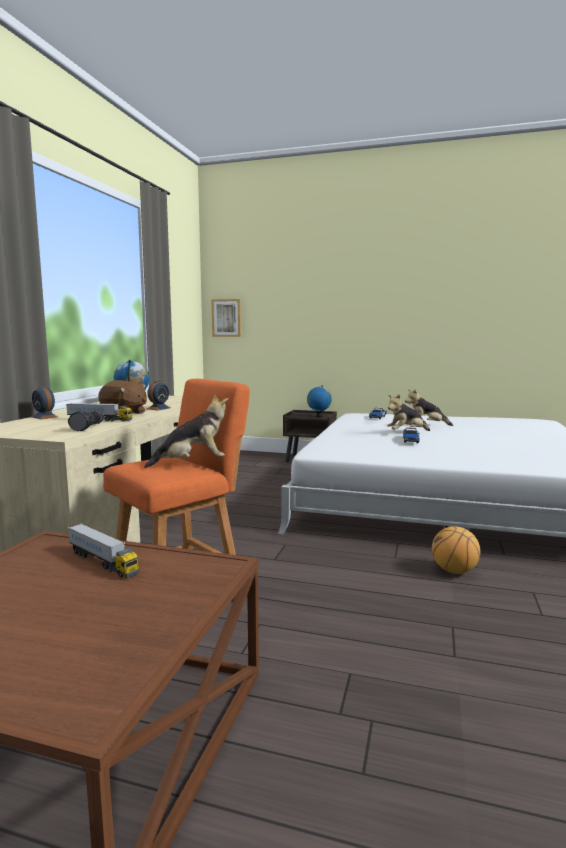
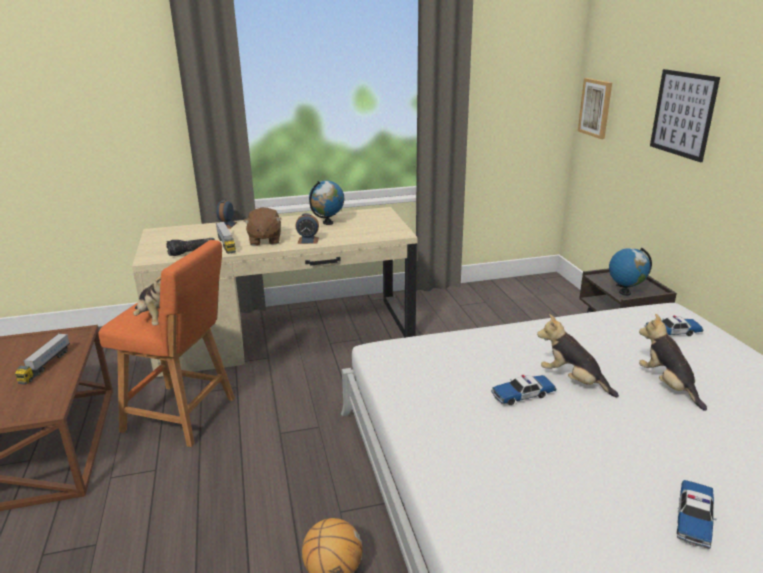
camera: 60 degrees right, 15 degrees up
(311, 307) = (683, 114): none -> picture
(530, 441) = (693, 519): none -> toy car

